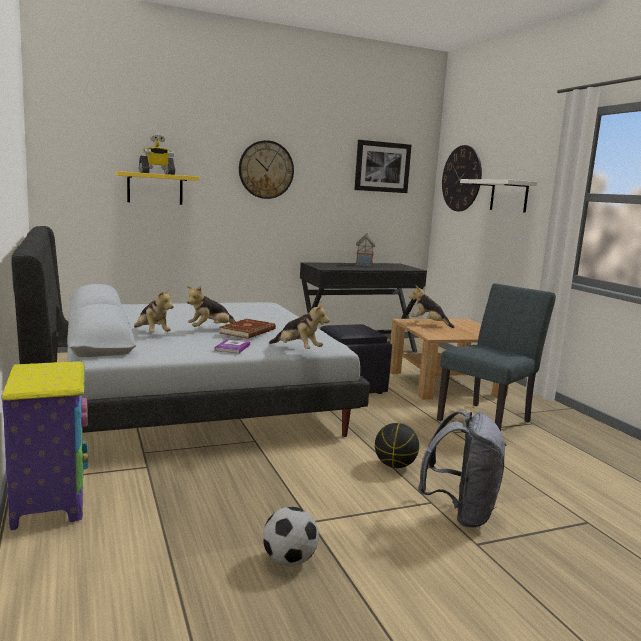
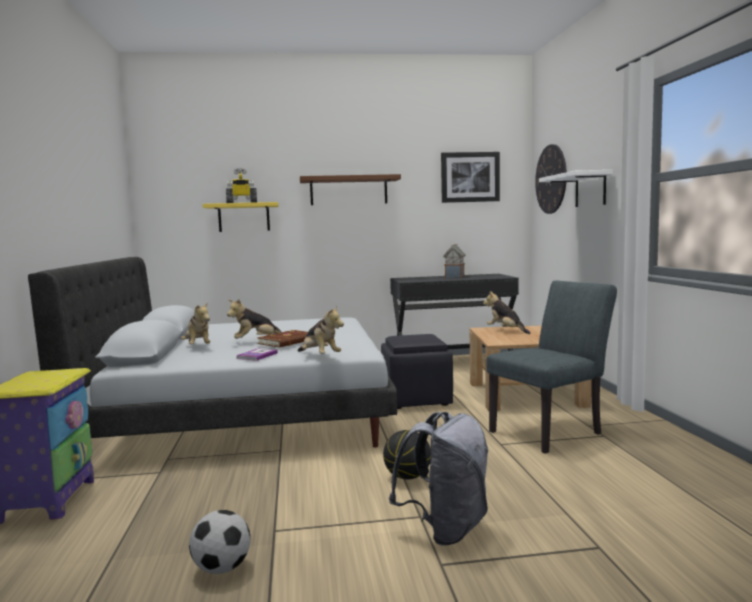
camera: 15 degrees right, 5 degrees down
(266, 169) = (348, 191): wall clock -> brown shelf

